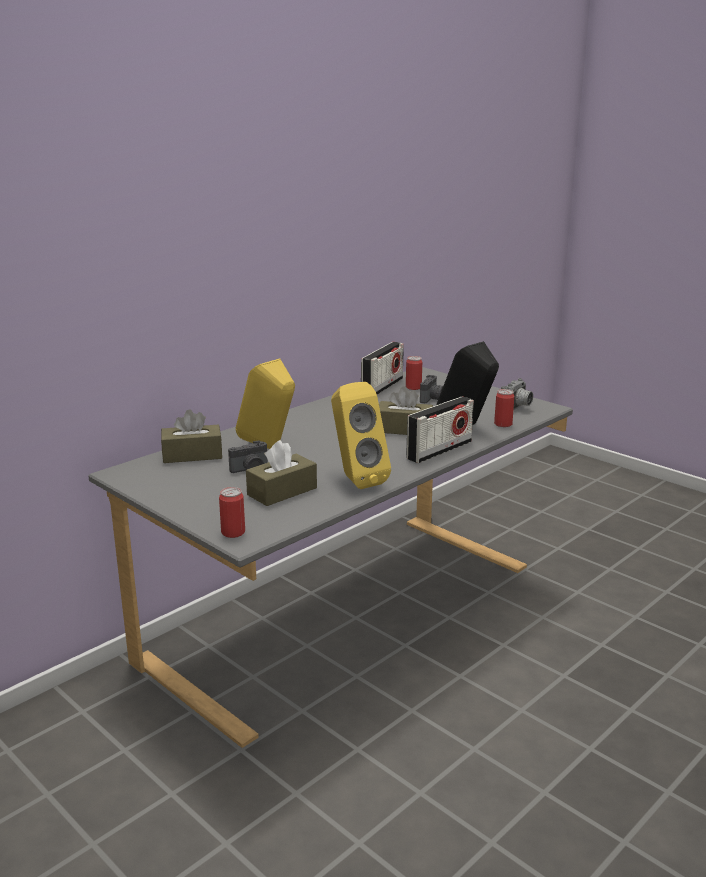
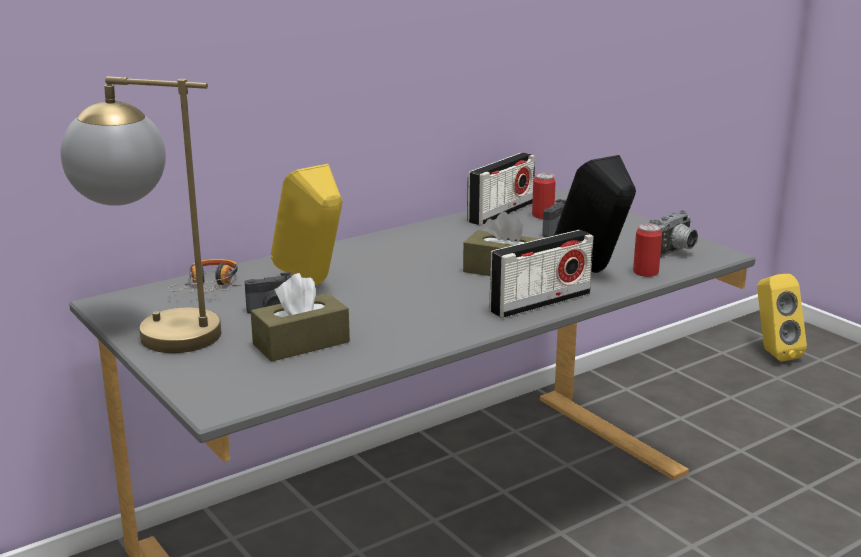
camera: 10 degrees right, 0 degrees up
(167, 492) = (153, 333): none -> table lamp
(192, 455) = (210, 286): brown tissue box -> headphones
(233, 532) = (209, 394): can -> none
(355, 480) = (406, 335): yellow speaker -> yellow speaker (772, 353)

